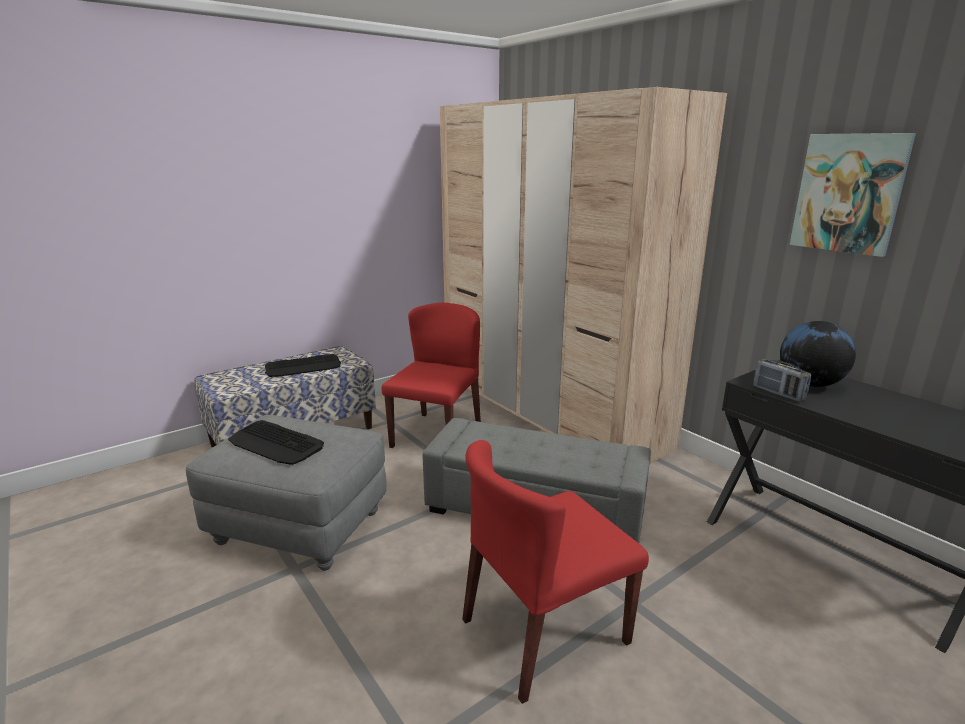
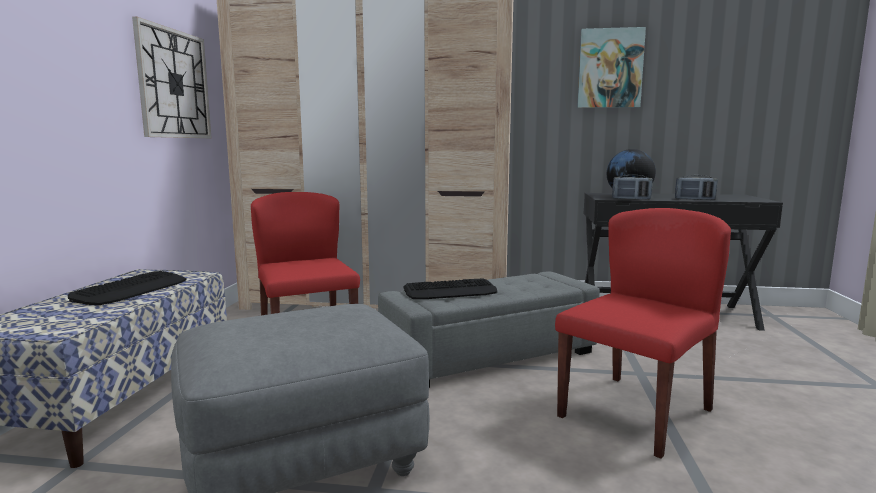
camera: 45 degrees left, 10 degrees down
(276, 443) = (295, 331): keyboard -> keyboard (450, 291)
(392, 200) = (174, 84): none -> wall clock
(544, 632) = (635, 412): red chair -> red chair turned 150 degrees counterclockwise
(874, 422) = (694, 199): none -> radio

